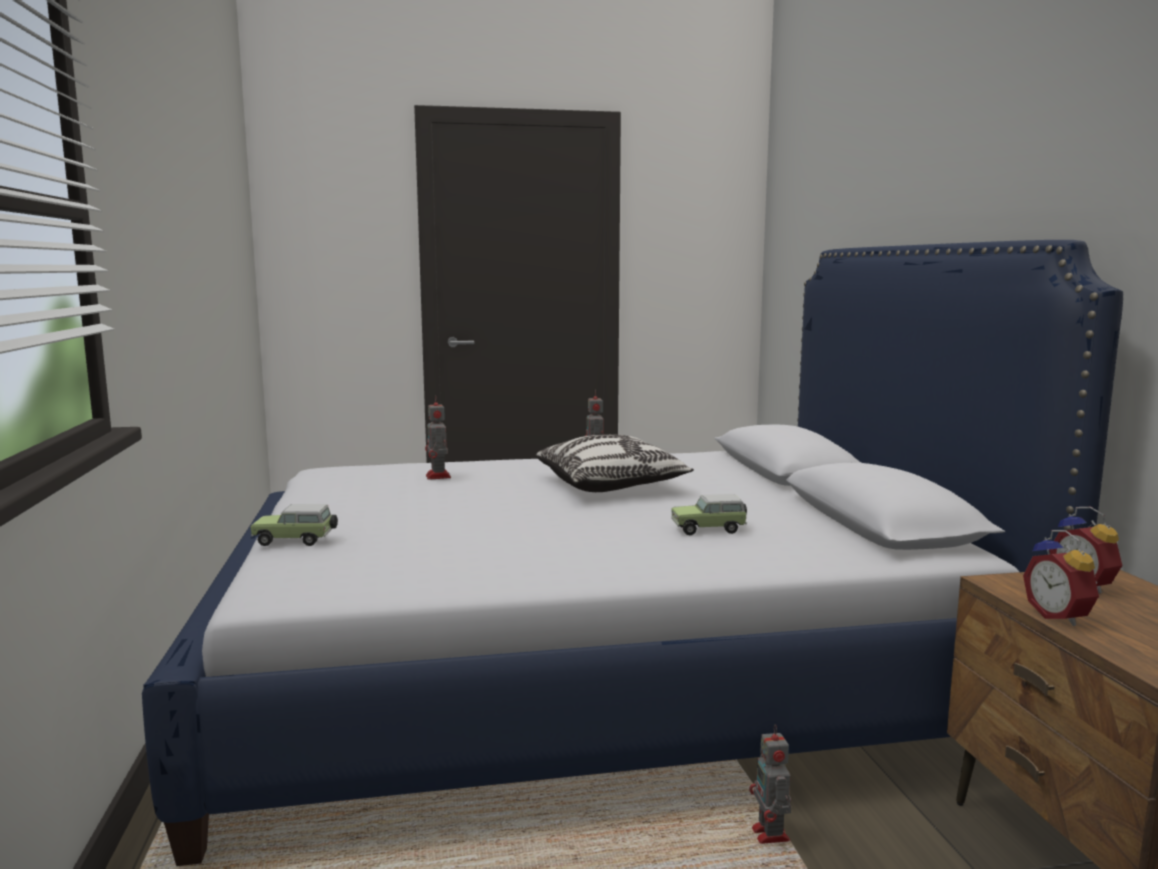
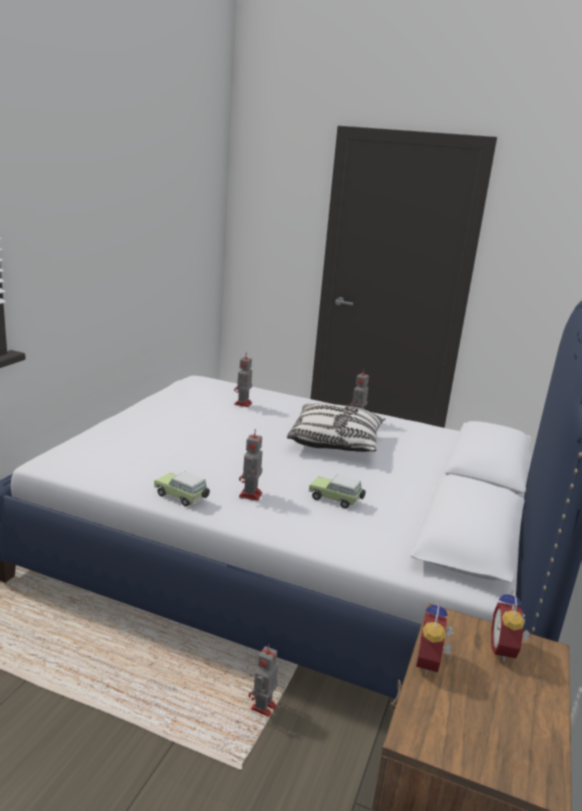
camera: 30 degrees right, 10 degrees up
(296, 541) = (109, 430): toy car -> toy car (182, 498)
(614, 551) = (250, 495): none -> toy robot

